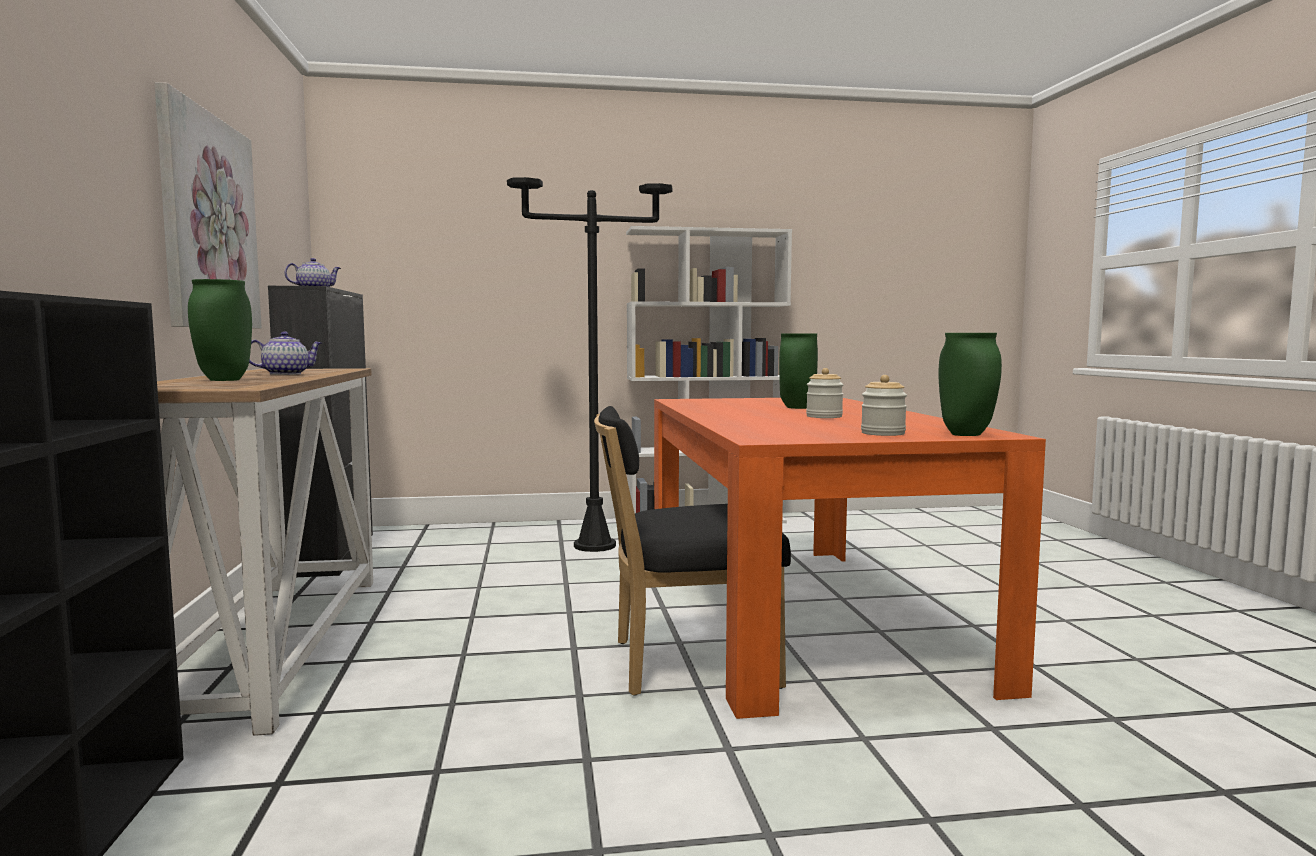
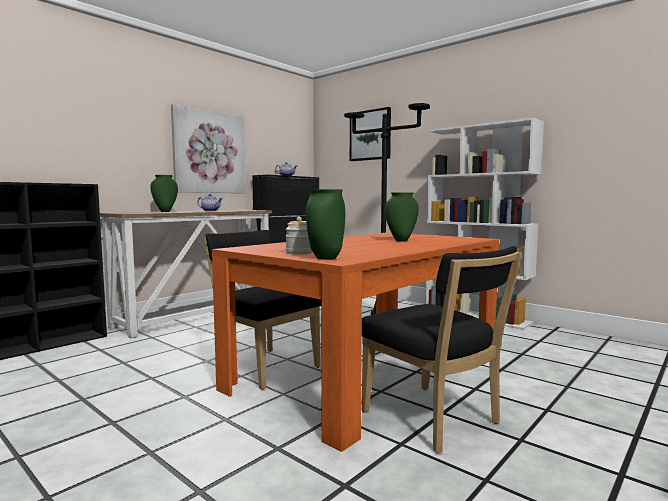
camera: 50 degrees right, 0 degrees up
(472, 218) = (370, 135): none -> picture
(824, 416) = (363, 245): jar -> none
(989, 634) = (434, 420): none -> black chair

